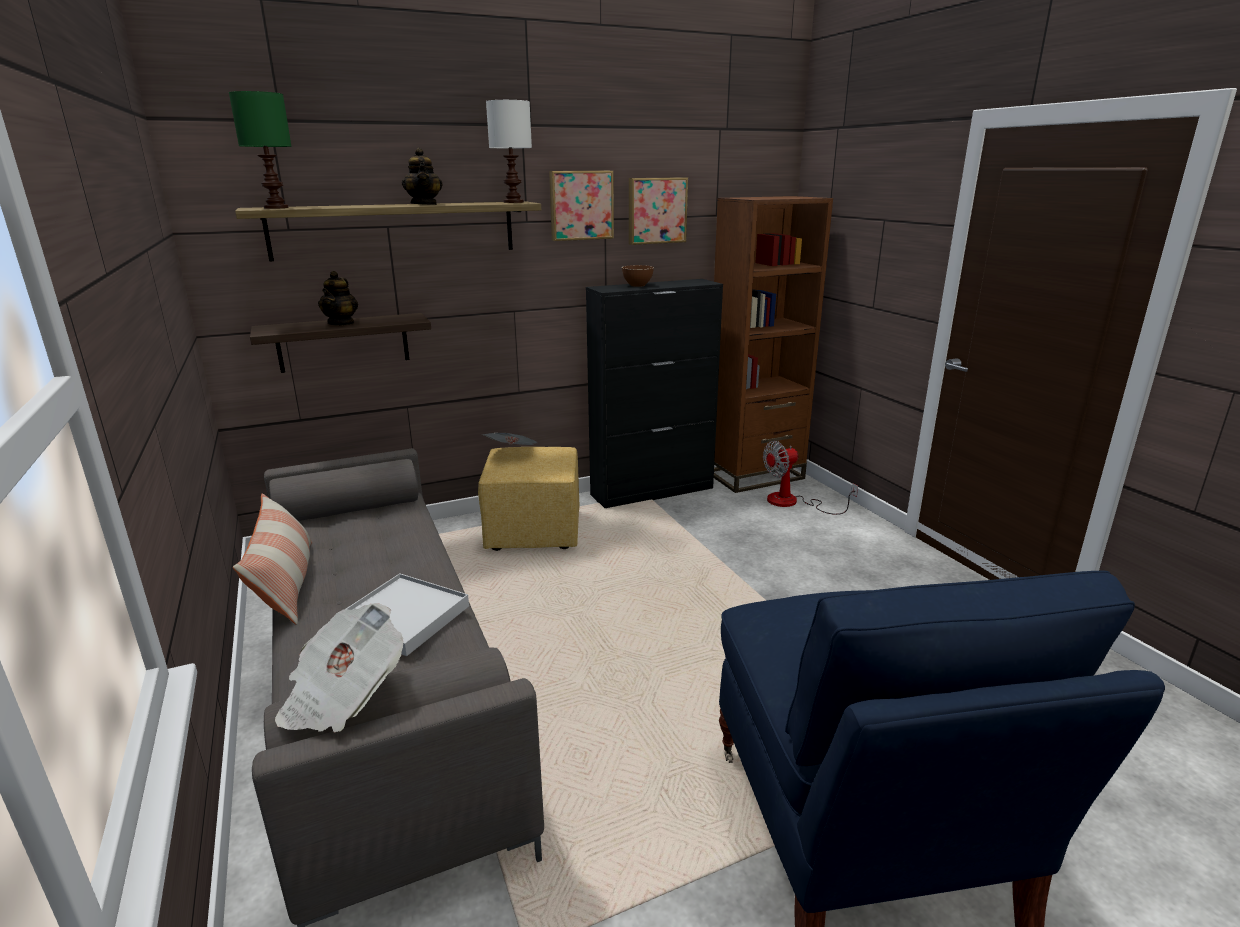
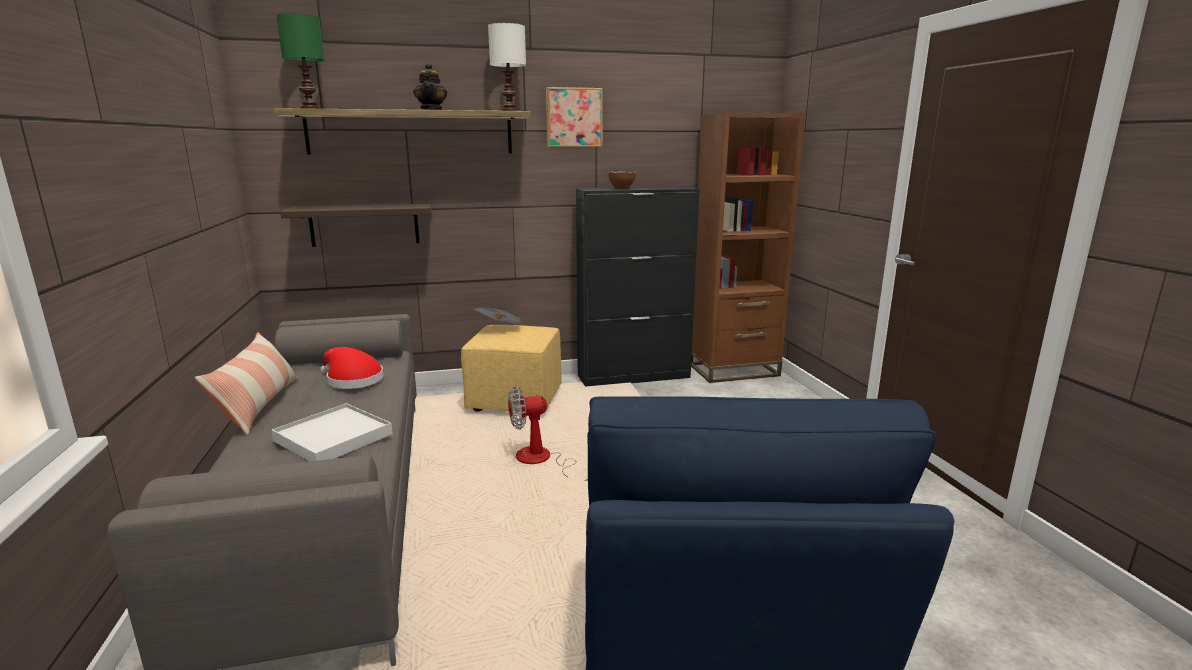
camera: 10 degrees right, 5 degrees down
(341, 323) = (359, 207): teapot -> none
(343, 695) = (216, 476): newspaper -> none
(379, 538) = (352, 380): none -> red hat
(656, 210) = (643, 124): picture -> none
(793, 502) = (761, 394): fan -> fan (543, 461)

